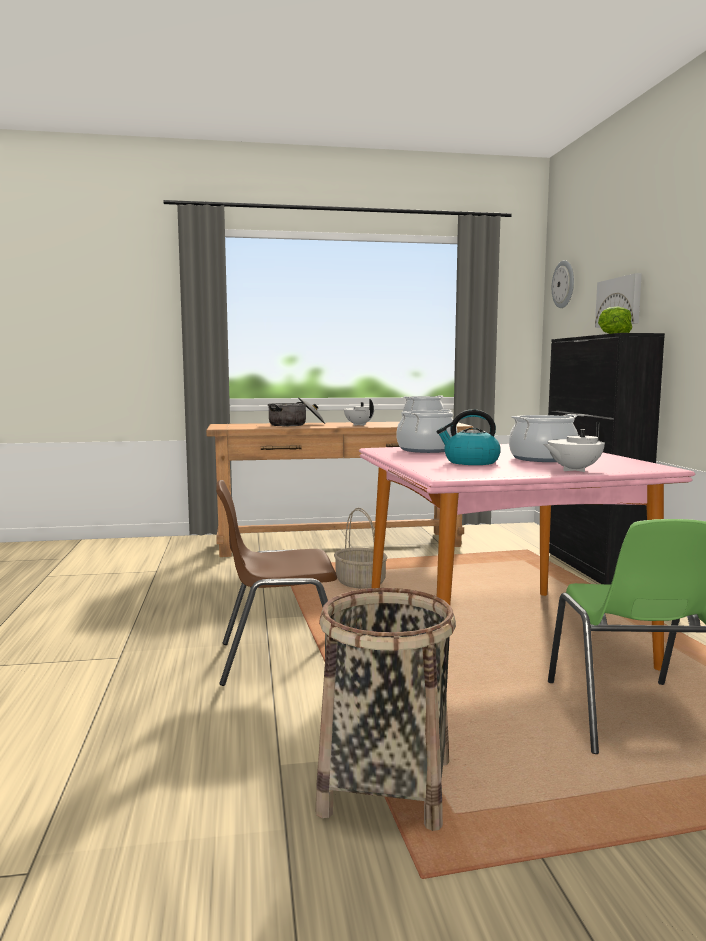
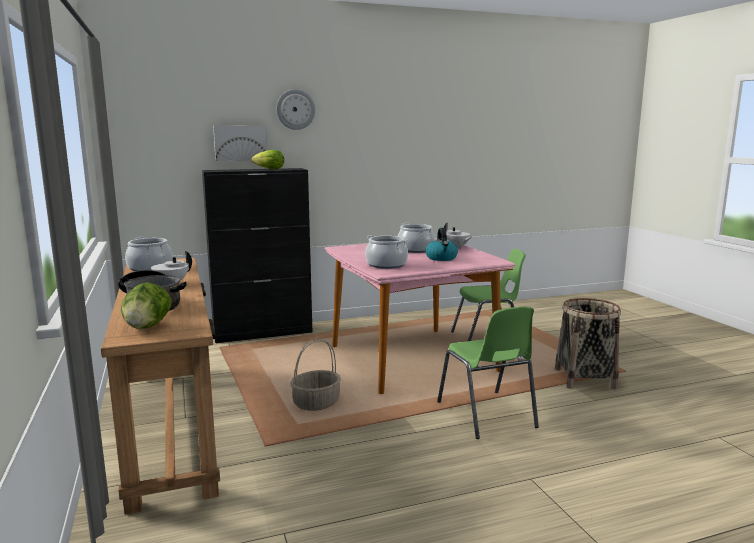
camera: 100 degrees left, 5 degrees up
(242, 425) = (147, 327): none -> lettuce
(280, 659) = (487, 415): brown chair -> green chair
(564, 284) = (141, 118): wall clock -> wall clock (295, 109)

